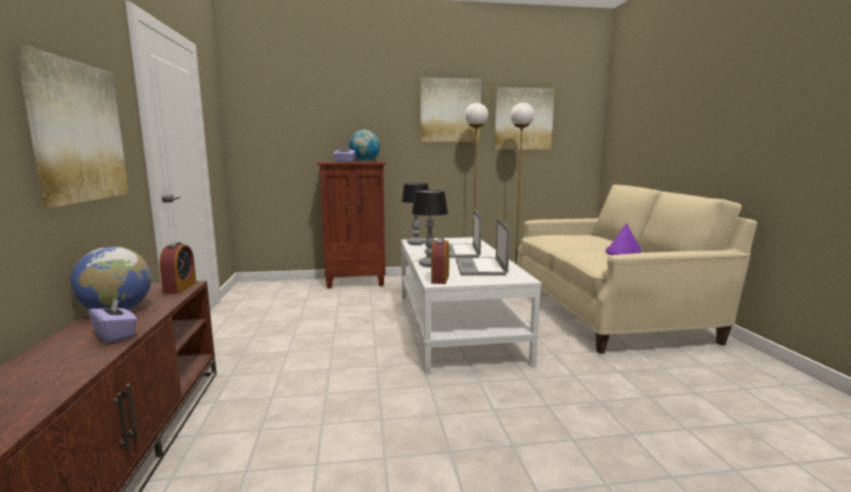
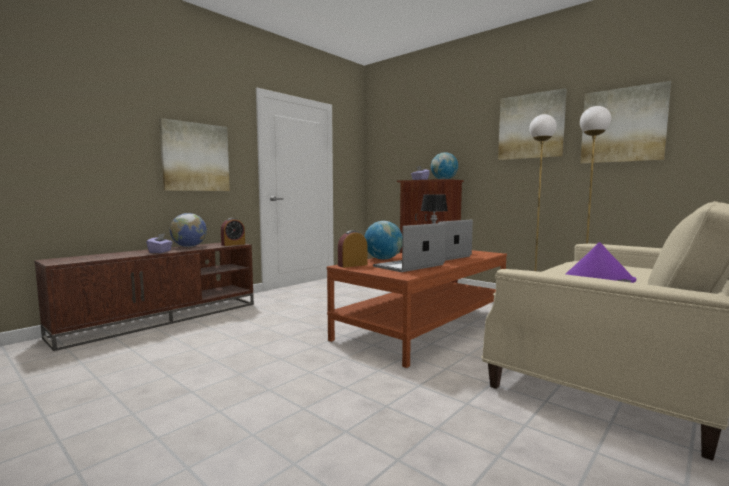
camera: 50 degrees right, 5 degrees down
(429, 264) = (383, 259): table lamp -> globe
(456, 325) = (423, 326): white coffee table -> brown coffee table

